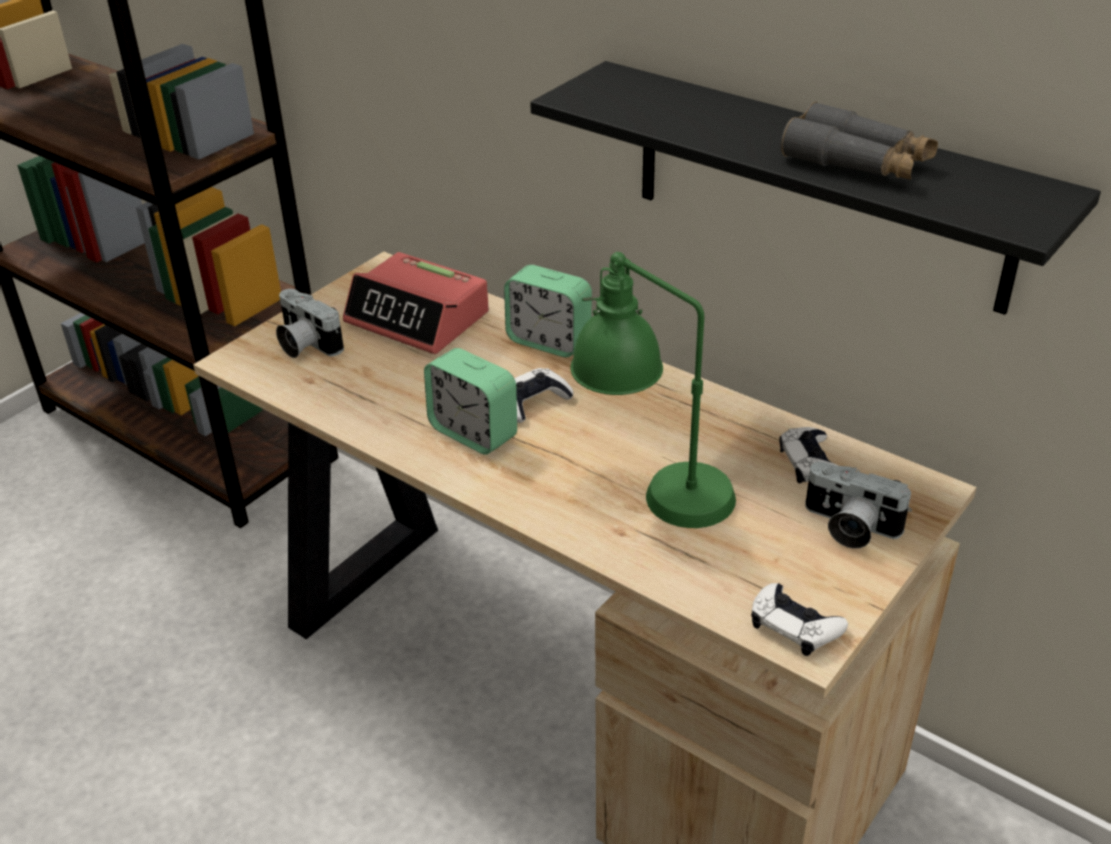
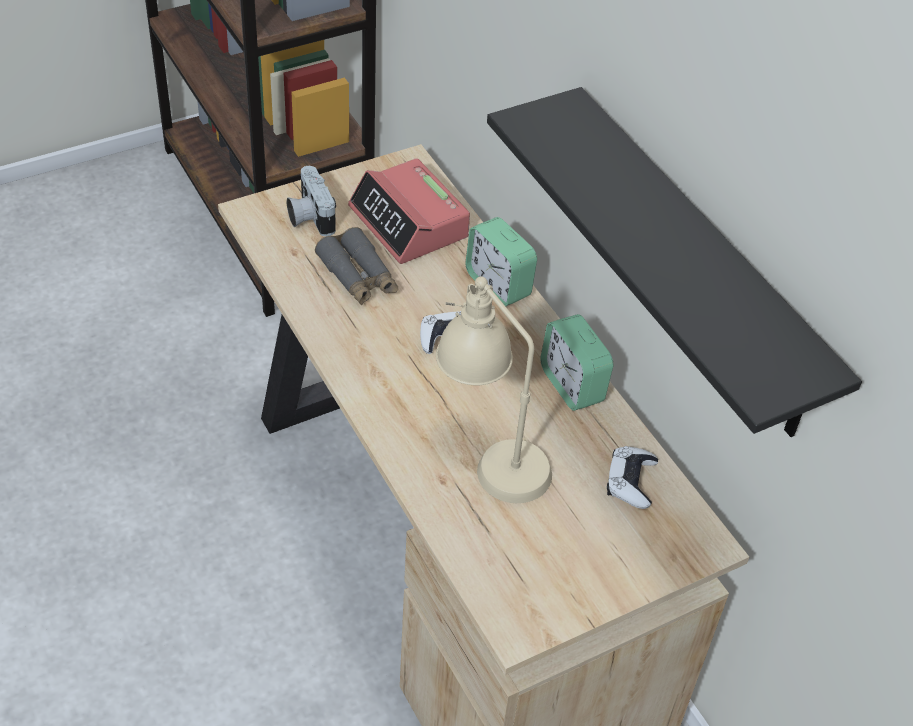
camera: 20 degrees right, 10 degrees up
(473, 433) = (387, 348): alarm clock -> alarm clock (572, 385)
(651, 490) = (488, 454): green table lamp -> beige table lamp
(794, 625) = (518, 610): white game controller -> none
(848, 527) = (619, 548): camera -> none
(857, 162) = (689, 276): grey binoculars -> grey binoculars (358, 276)

